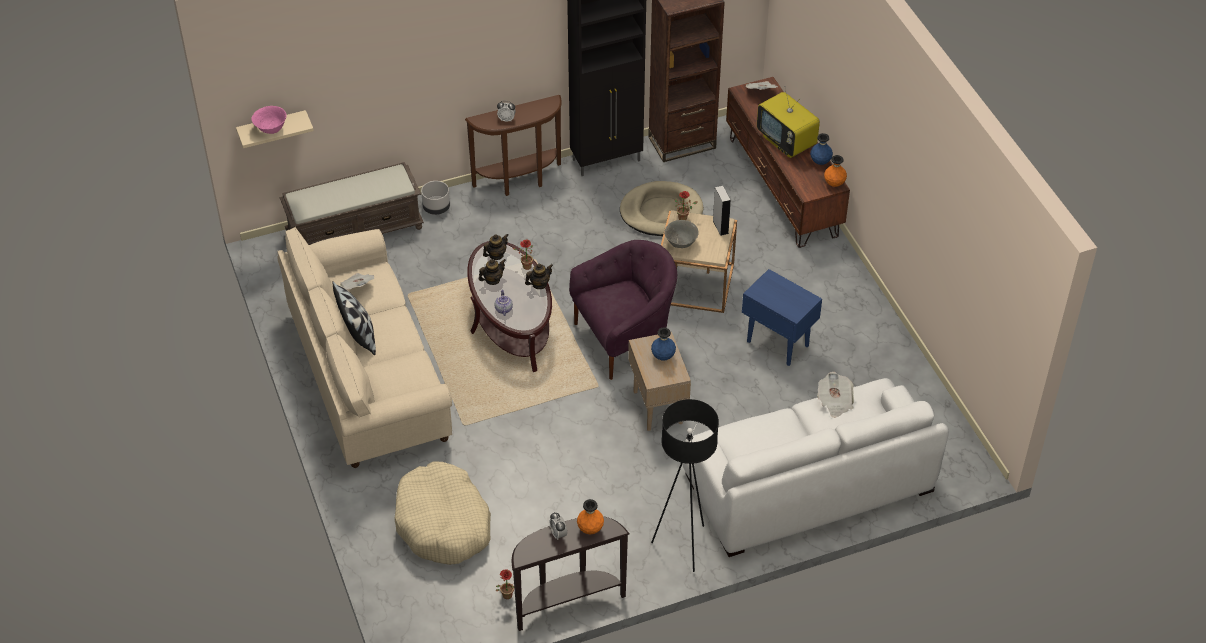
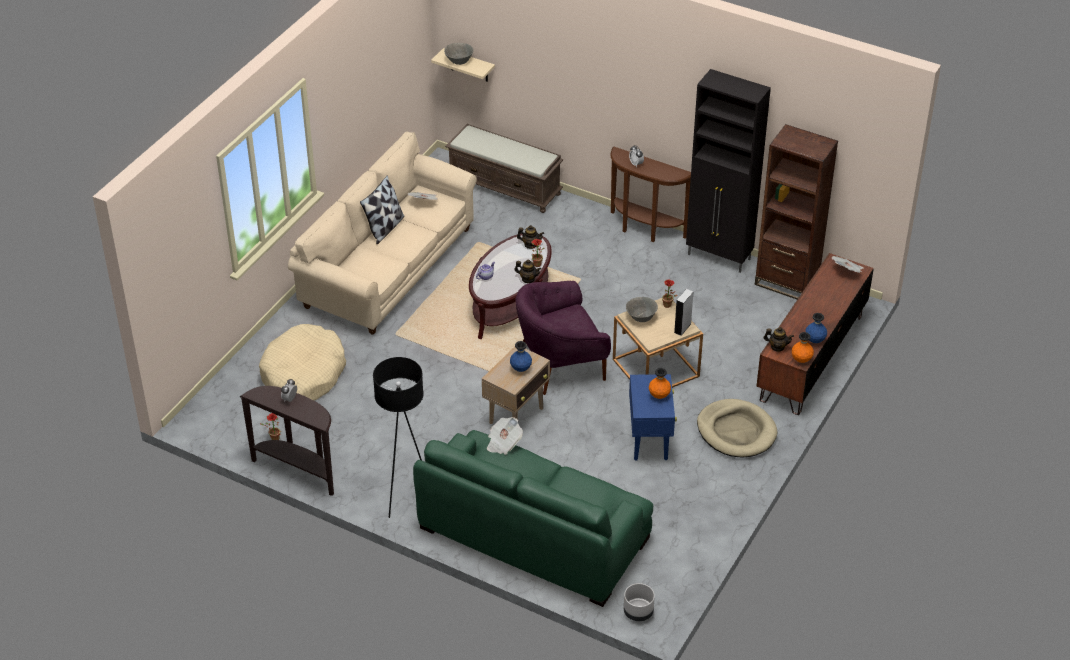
camera: 50 degrees right, 5 degrees down
(271, 129) = (459, 62): pink bowl -> grey bowl
(436, 208) = (570, 208): grey planter -> grey planter (638, 612)
(492, 280) = (506, 256): teapot -> teapot (777, 347)
(590, 529) = (309, 411): orange vase -> orange vase (659, 396)
(625, 339) = (560, 364): purple armchair -> purple armchair turned 135 degrees clockwise
(661, 212) = (704, 312): beige dog bed -> beige dog bed (736, 431)
(787, 142) = (812, 312): television -> none
(808, 482) = (534, 532): white sofa -> green sofa
(835, 402) = (586, 482): newspaper -> newspaper (503, 443)

